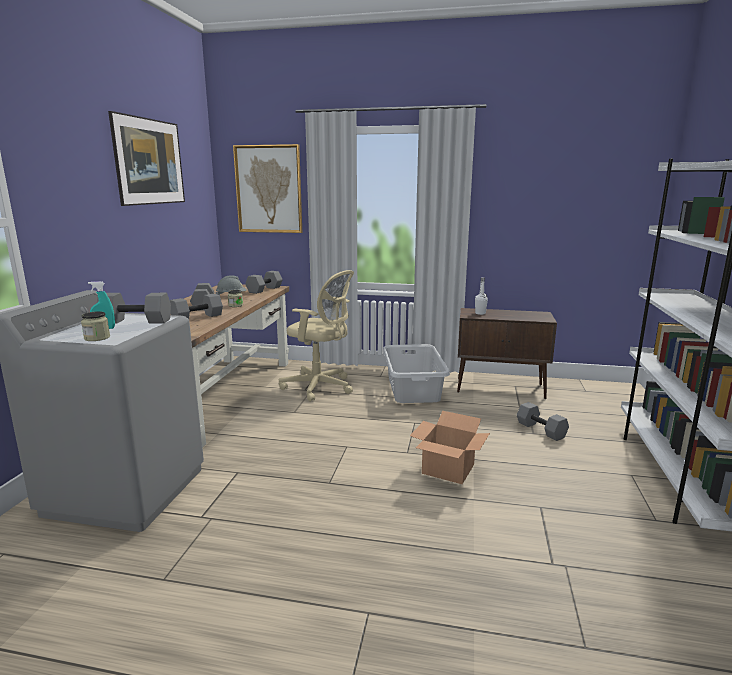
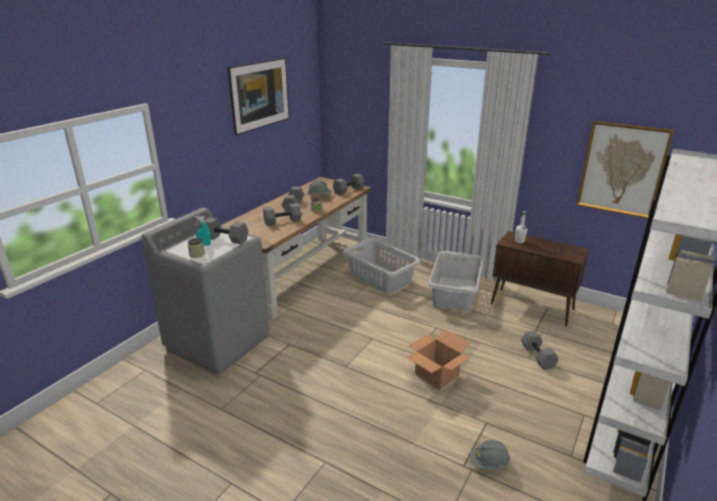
camera: 20 degrees right, 10 degrees up
(269, 189) = (360, 104): picture -> picture (622, 169)
(320, 387) = (380, 278): beige office chair -> grey laundry basket
(579, 553) = (489, 463): none -> grey hard hat

